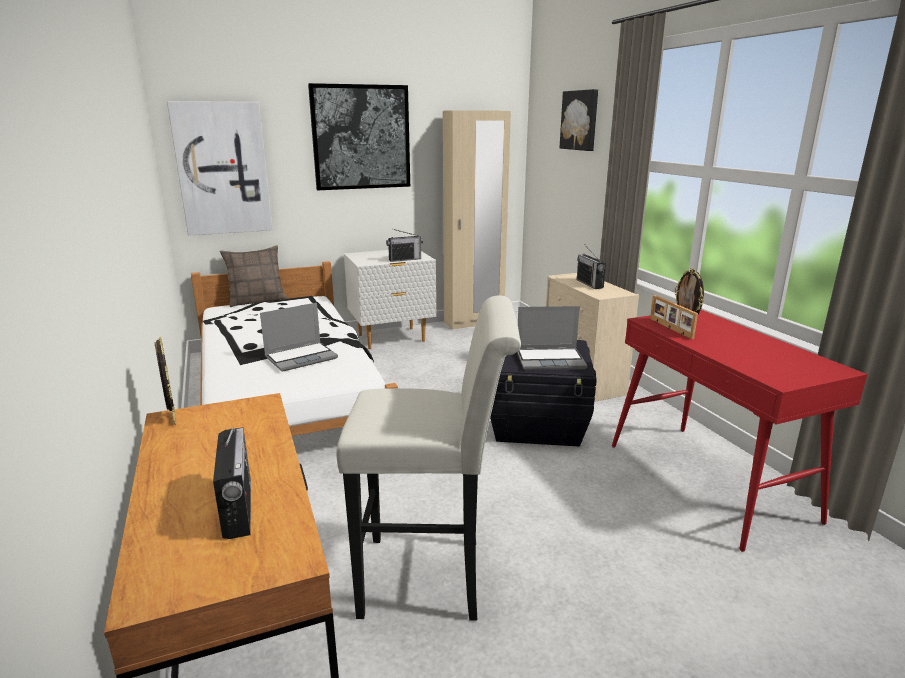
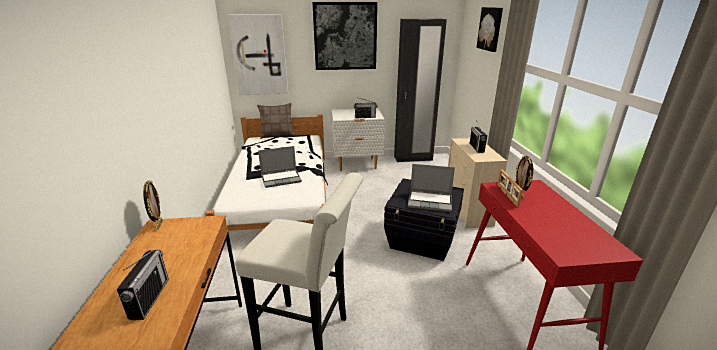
camera: 15 degrees right, 5 degrees up
(474, 322) = (413, 158): beige wardrobe -> black wardrobe

